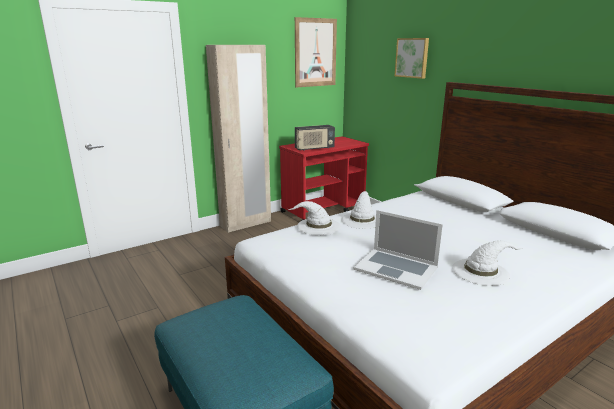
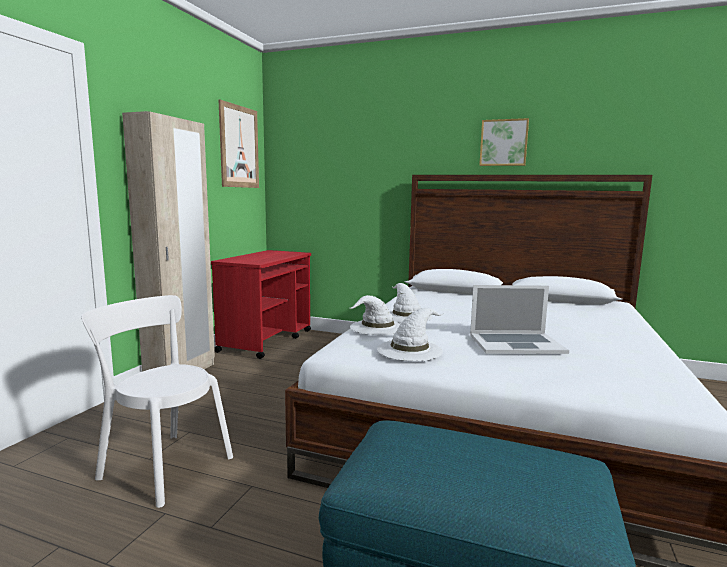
camera: 35 degrees left, 10 degrees down
(181, 280) = (163, 465): none -> white chair
(314, 148) = (262, 260): radio -> none
(412, 58) = (362, 153): picture -> picture (503, 143)
(481, 271) = (575, 331): white hat -> white hat (410, 349)

